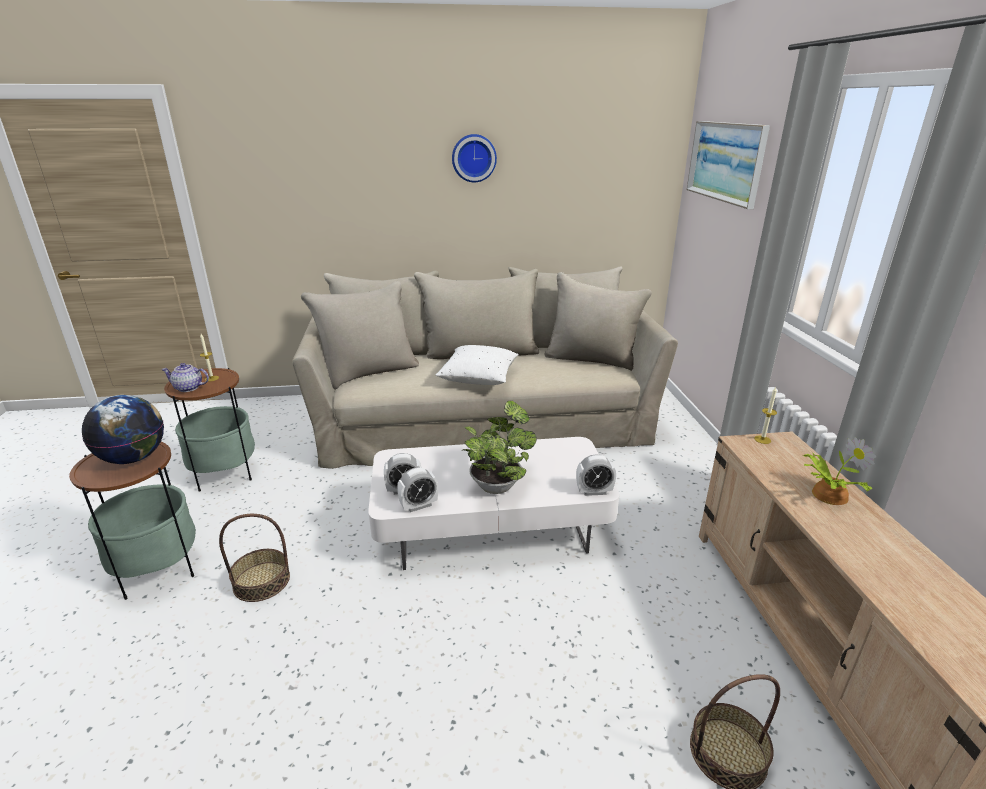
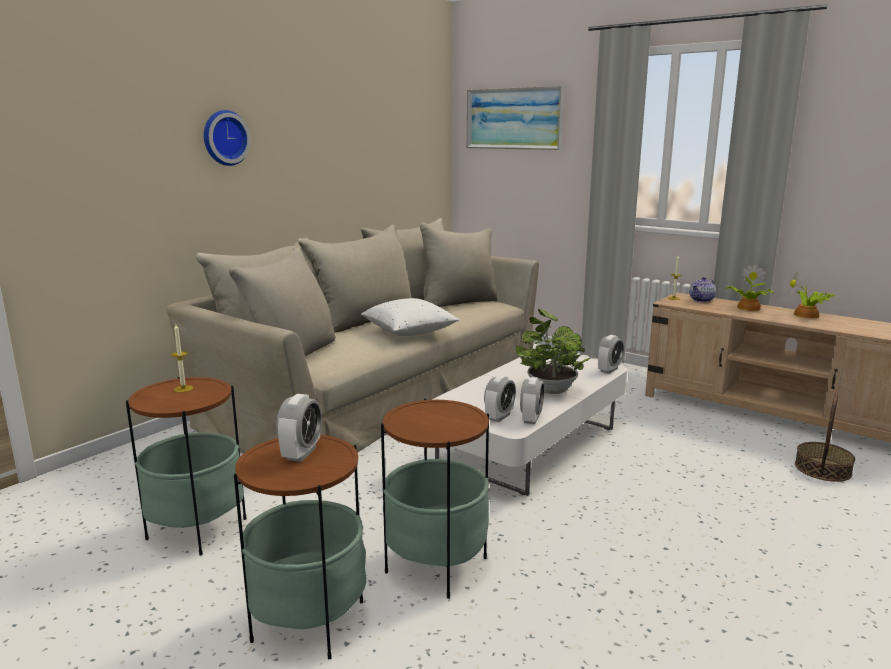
camera: 45 degrees left, 10 degrees down
(134, 458) = (301, 453): globe -> alarm clock
(189, 388) = (181, 401): teapot -> teapot (702, 300)
(261, 581) = (436, 565): basket -> side table
(473, 158) = (308, 118): wall clock -> wall clock (224, 138)
(894, 547) = (808, 315): none -> potted plant

